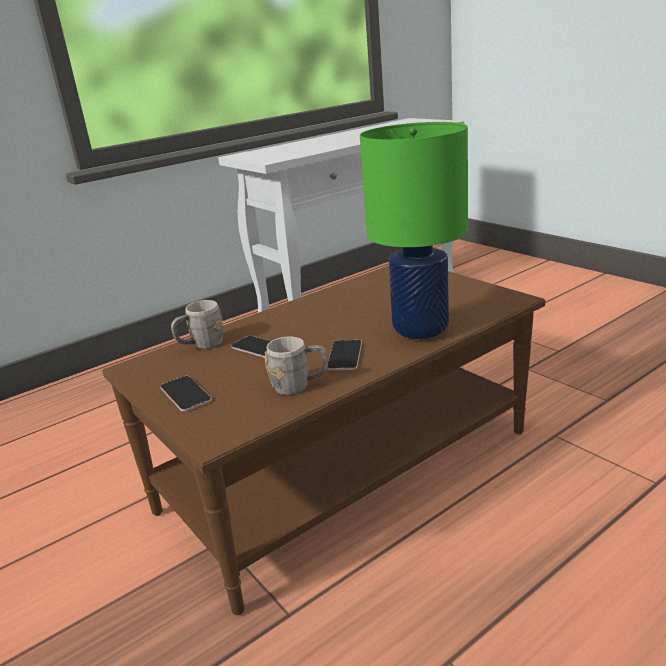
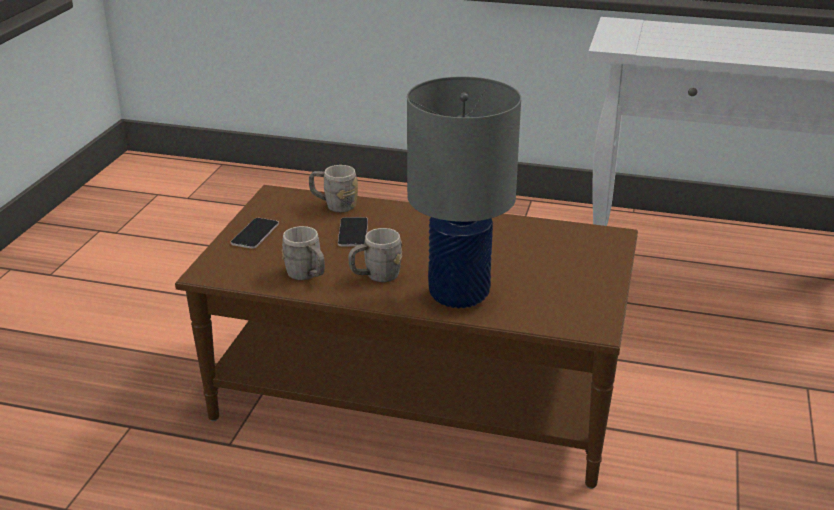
camera: 50 degrees right, 5 degrees up
(344, 356) = (376, 276): phone -> grey mug
(421, 332) = (458, 298): green table lamp -> grey table lamp

